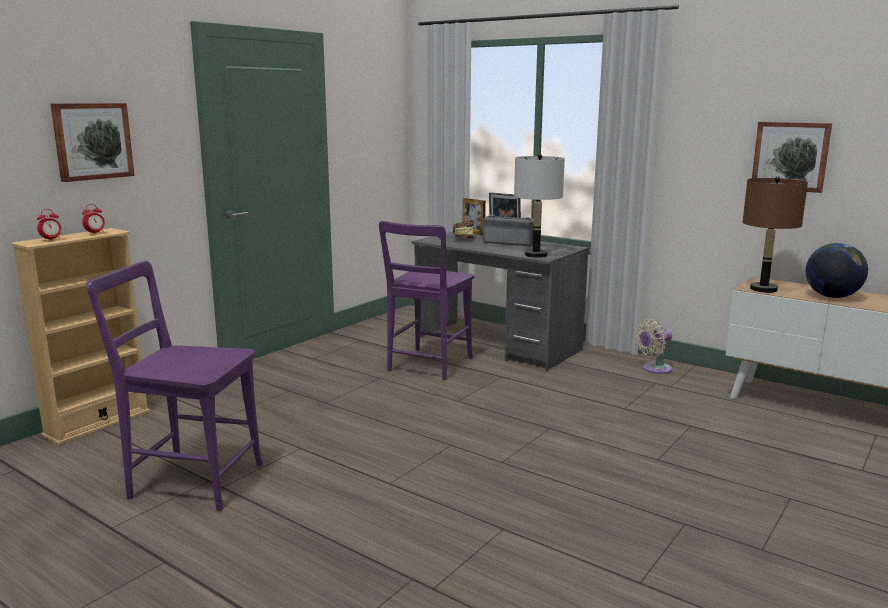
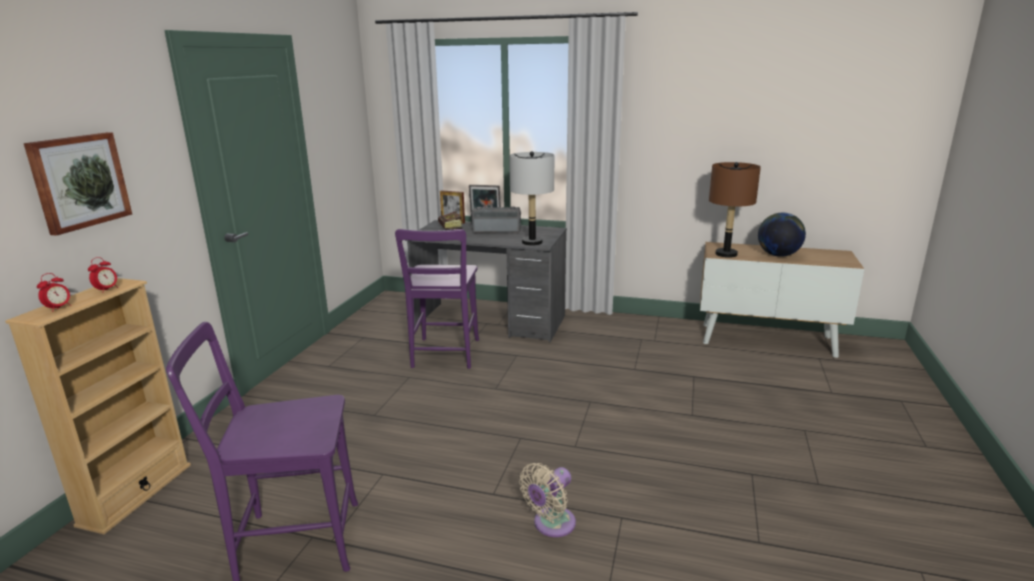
camera: 20 degrees left, 5 degrees up
(654, 369) = (631, 325): beige fan -> beige fan (551, 524)
(790, 156) = (733, 142): picture -> none

